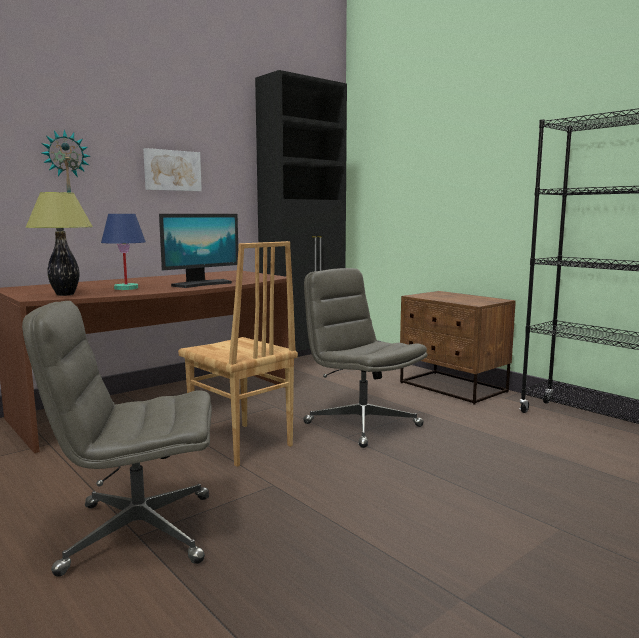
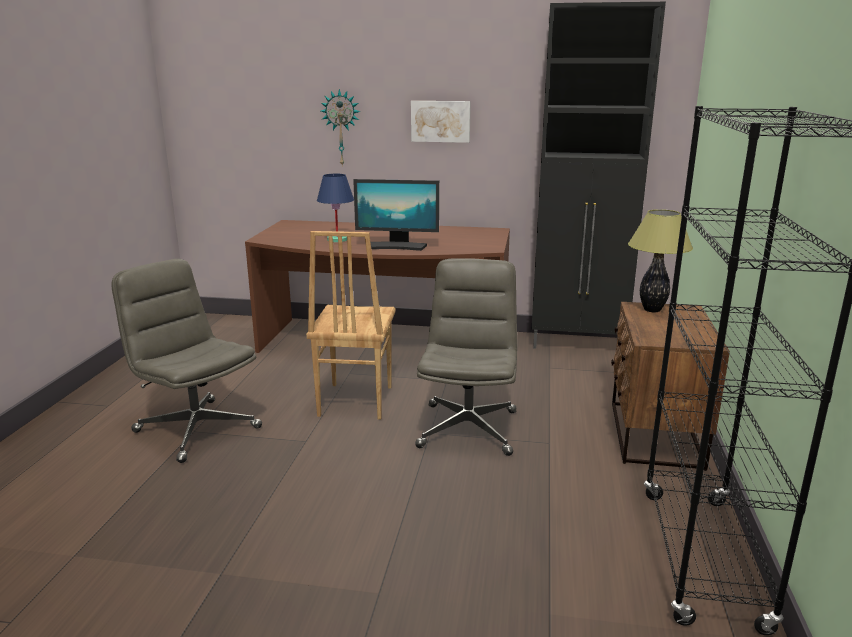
camera: 50 degrees right, 10 degrees up
(65, 294) = (284, 239): table lamp -> table lamp (652, 310)

